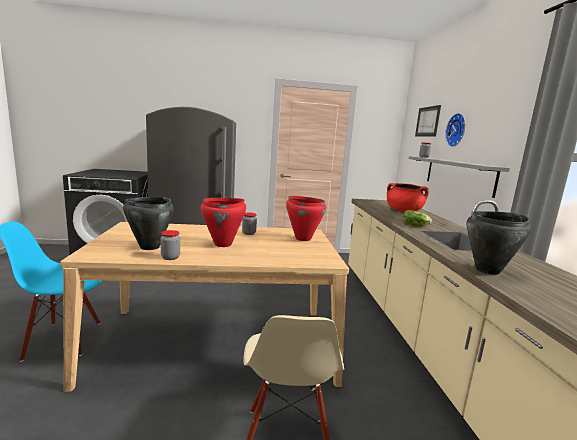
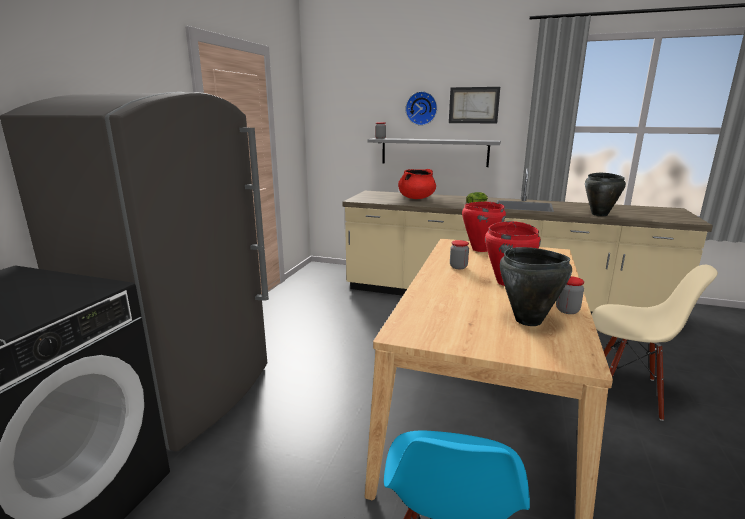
camera: 65 degrees left, 5 degrees up
(427, 121) = (363, 98): picture -> picture (473, 105)

